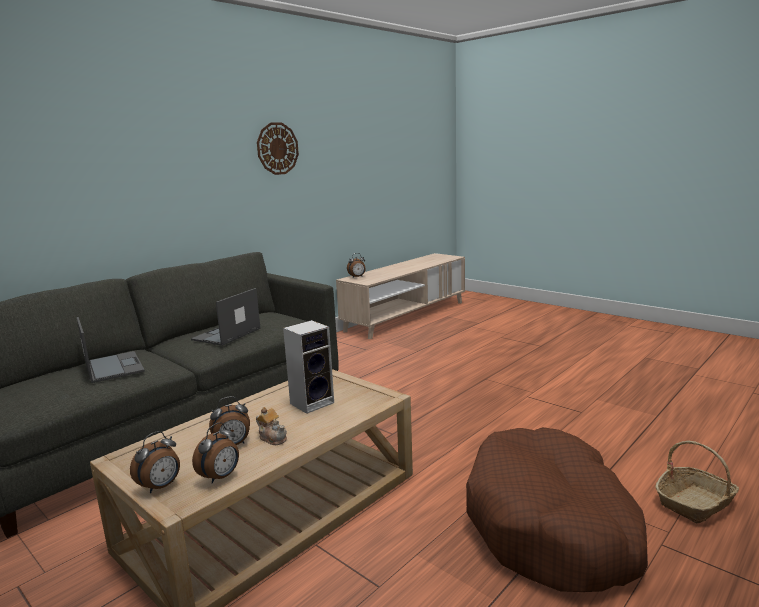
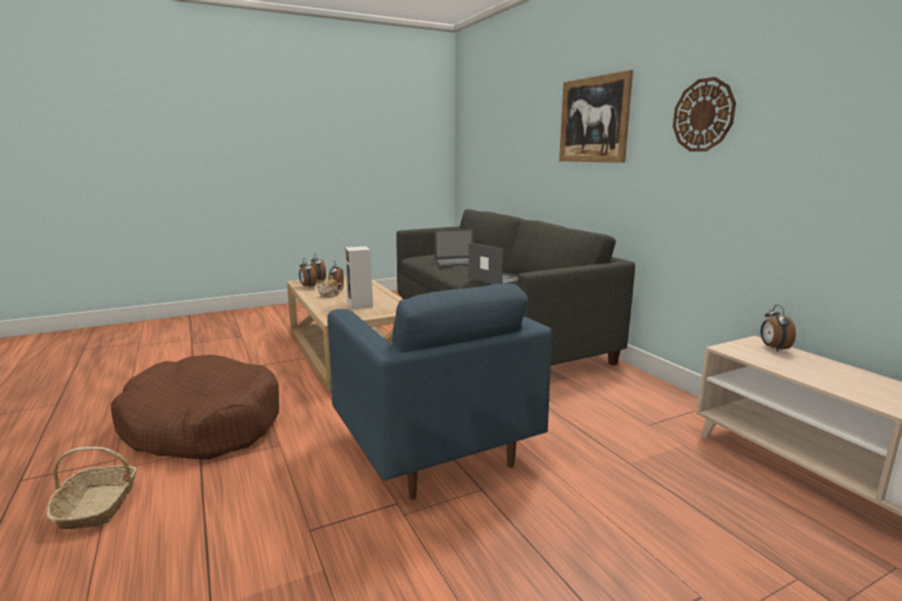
camera: 110 degrees right, 0 degrees up
(168, 149) = (593, 120): none -> picture
(459, 400) = (433, 448): none -> blue armchair

